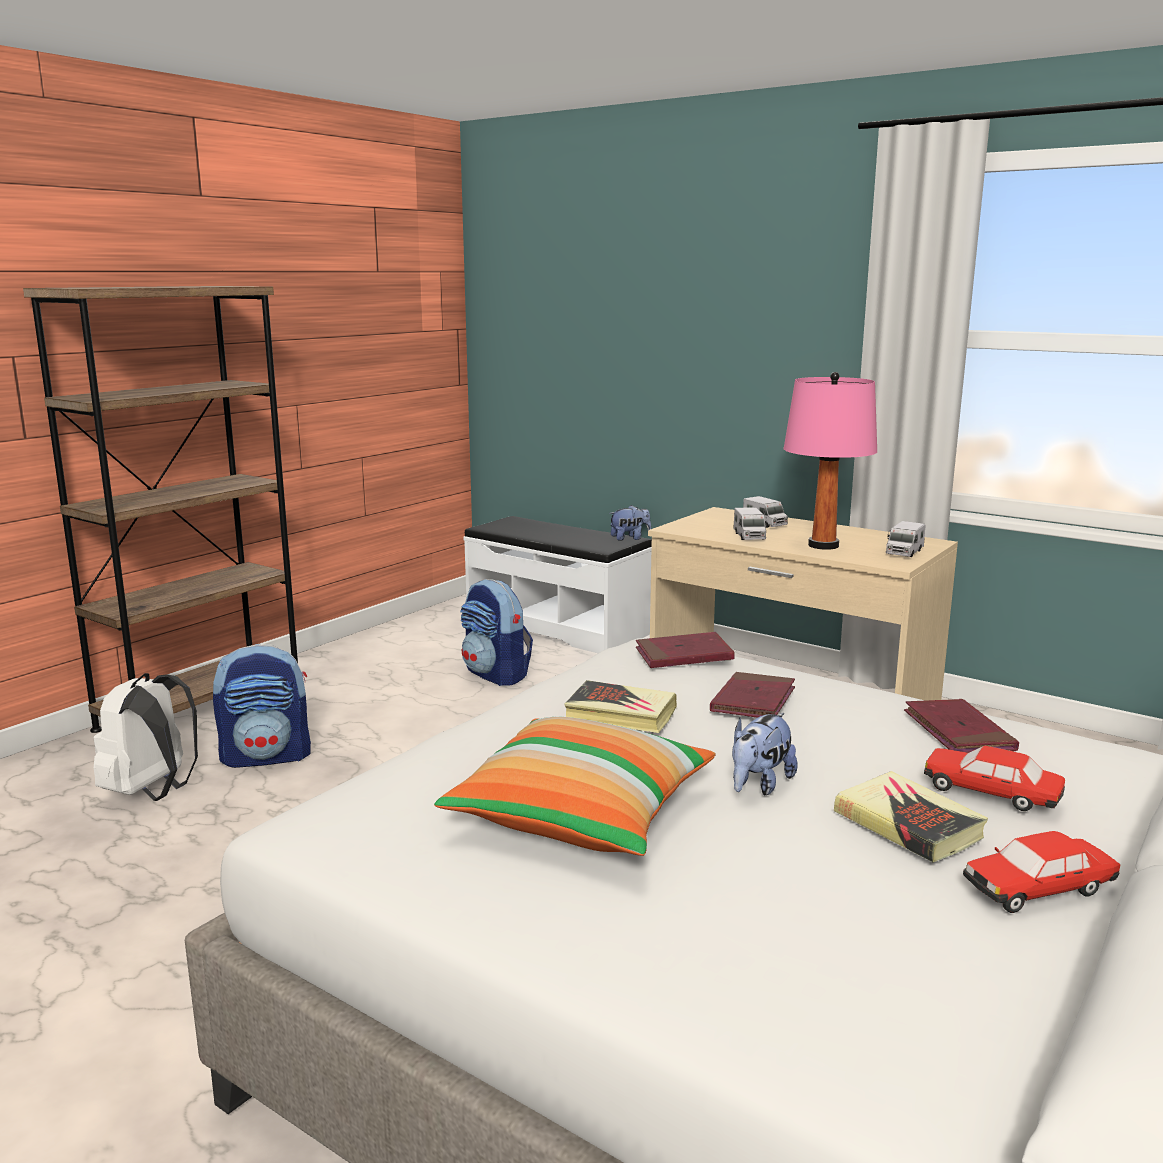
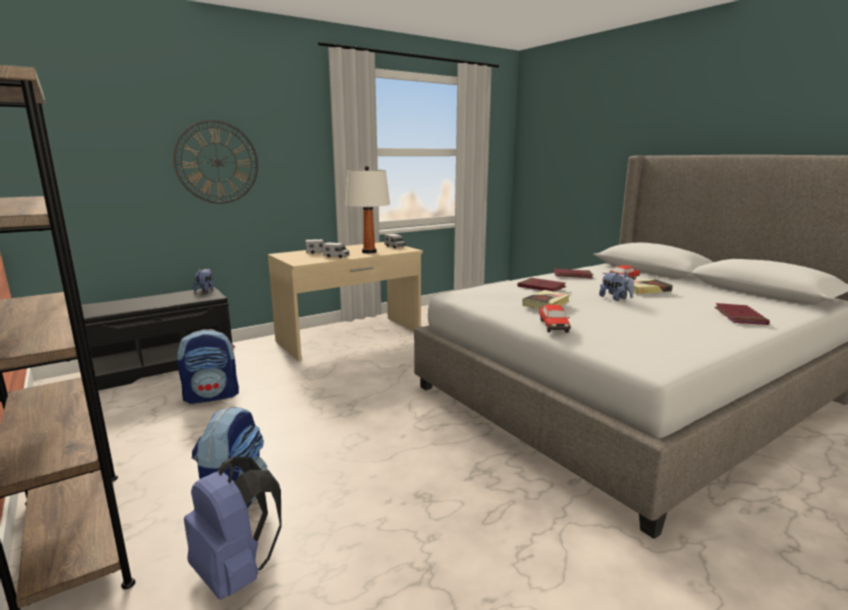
camera: 70 degrees left, 0 degrees up
(152, 791) = (236, 573): white backpack -> blue backpack
(558, 627) = (164, 366): white bench -> black bench
(581, 815) = (640, 321): pillow -> none
(684, 655) = (481, 288): red book -> red book (740, 317)
(685, 346) = (217, 162): none -> wall clock
(823, 545) = (369, 252): pink table lamp -> white table lamp
(1039, 889) = (681, 287): toy car -> toy car (553, 325)

